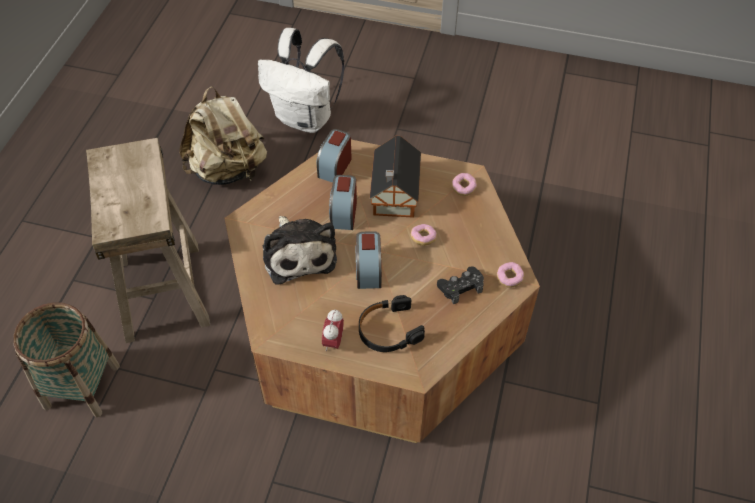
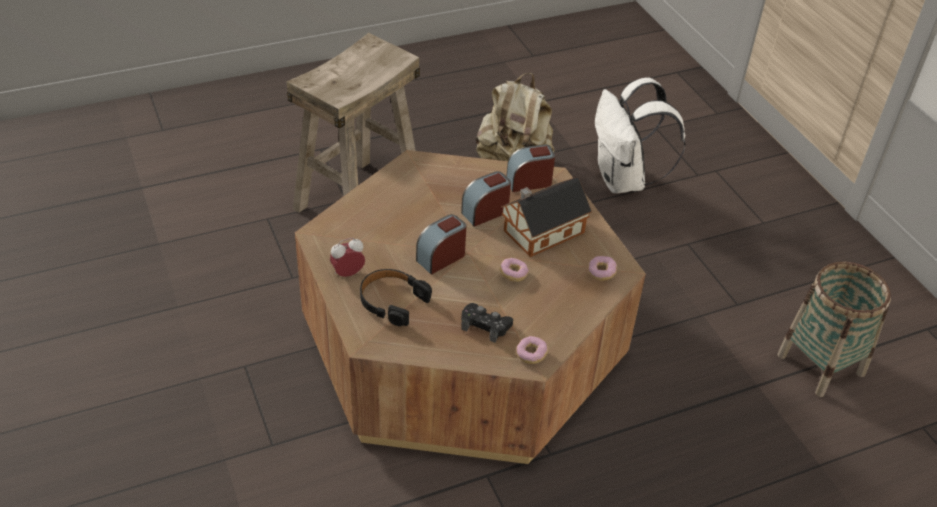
camera: 50 degrees right, 10 degrees down
(81, 386) = (235, 209): basket -> basket (820, 364)
(298, 253) = (415, 207): plush toy -> none

